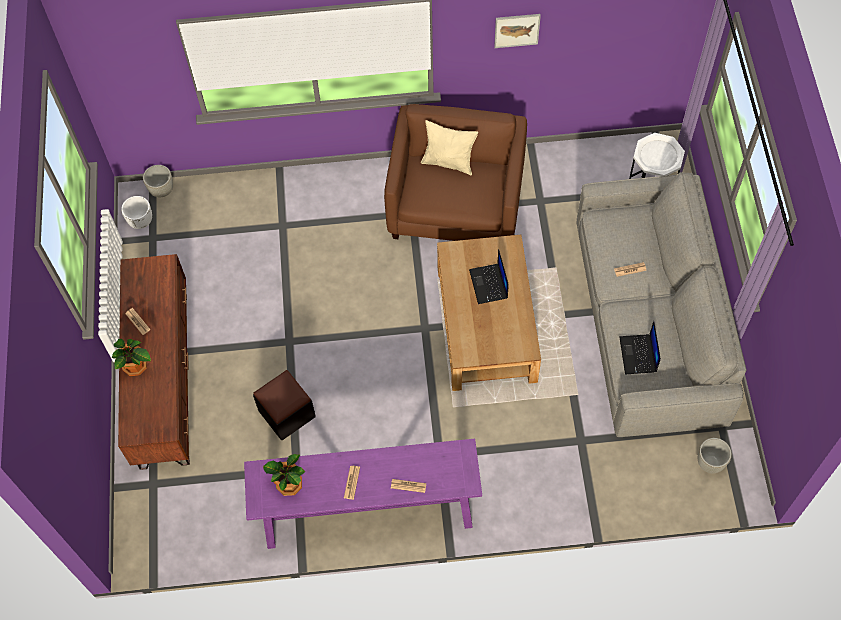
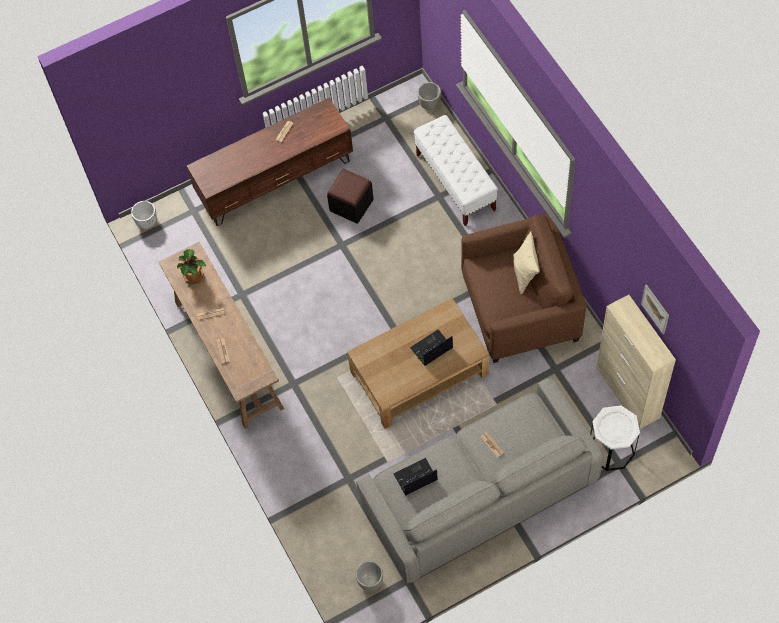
camera: 70 degrees right, 0 degrees up
(136, 367) = (249, 147): potted plant -> none
(141, 221) = (396, 104): white planter -> white planter (147, 222)
(274, 203) = (455, 182): none -> white bench
(287, 413) = (282, 269): black ottoman -> black ottoman (351, 205)
(366, 512) = (228, 354): purple console table -> brown console table
(517, 30) = (611, 243): picture -> picture (655, 309)
(595, 151) = (628, 393): none -> beige cabinet

